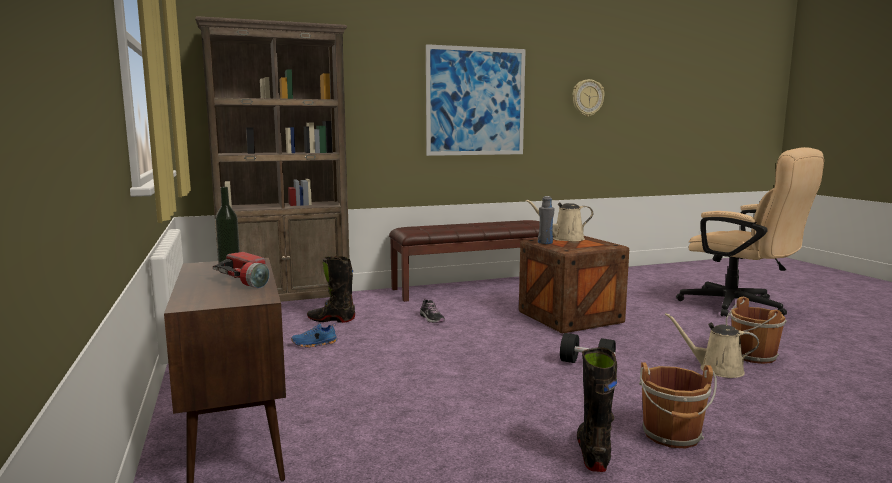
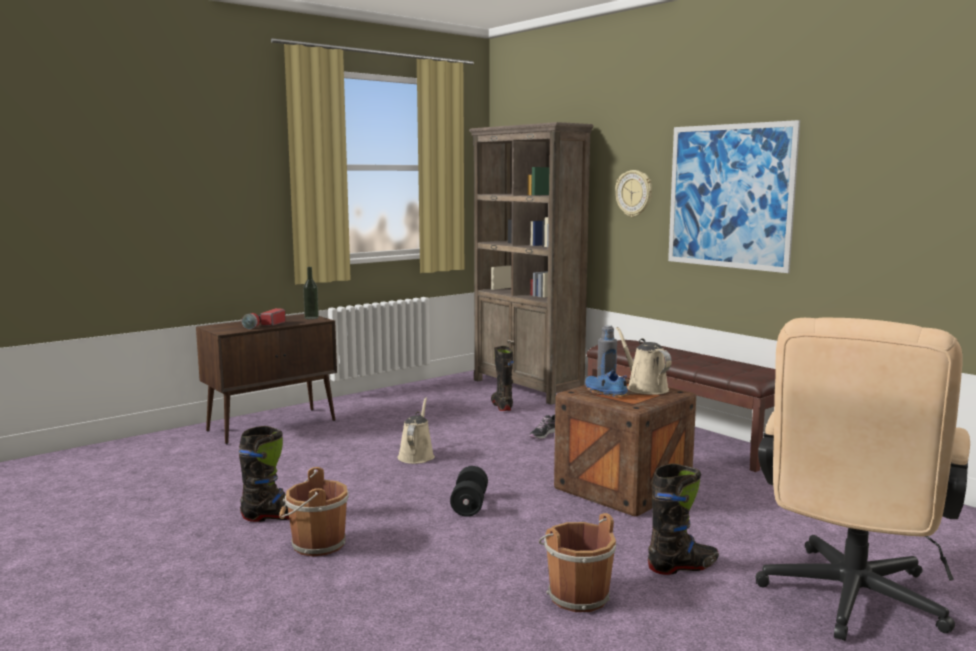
camera: 70 degrees right, 0 degrees up
(314, 344) = (439, 412): blue shoe -> blue shoe (605, 393)
(587, 98) = (908, 191): wall clock -> wall clock (634, 193)
(702, 326) = (683, 567): none -> black boot
(716, 369) = (505, 570): beige watering can -> beige watering can (416, 456)

